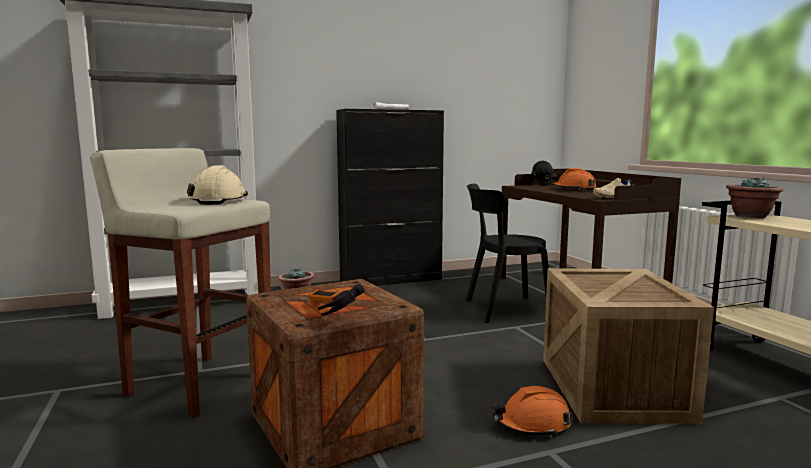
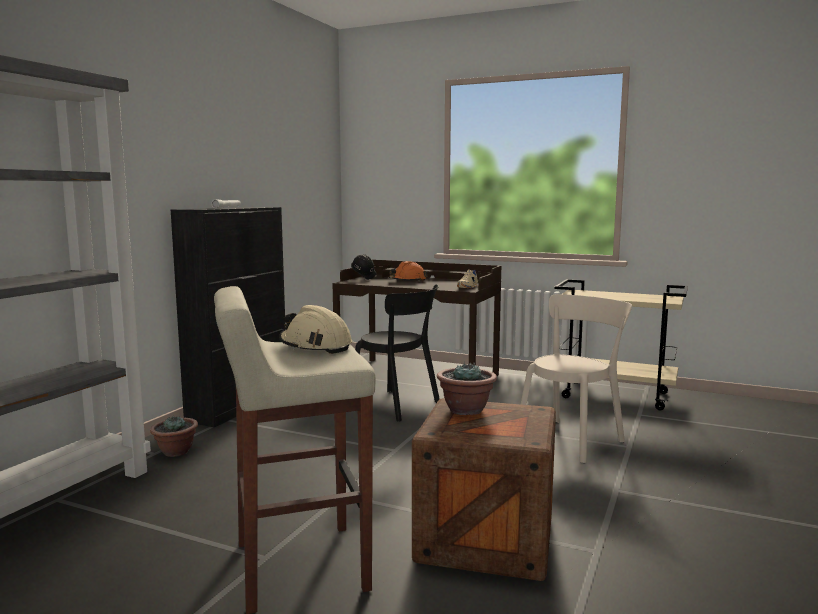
camera: 45 degrees left, 0 degrees up
(326, 314) = (522, 430): hammer -> none
(502, 310) = (397, 406): black chair -> black chair turned 90 degrees counterclockwise
(532, 424) = (579, 479): orange hard hat -> none
(615, 389) = (571, 439): crate -> beige chair
(750, 216) = (578, 293): potted plant -> potted plant (465, 410)

